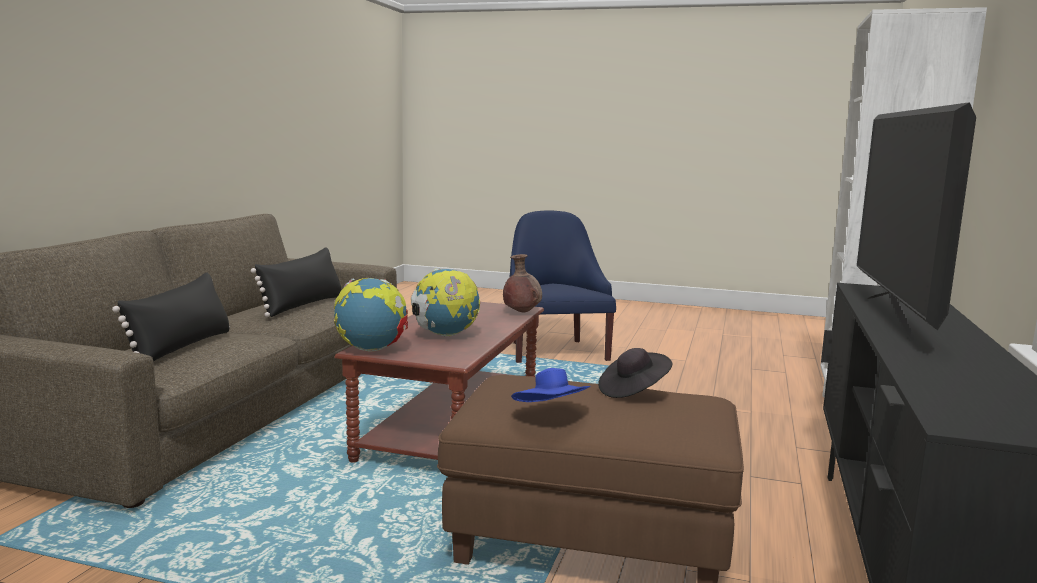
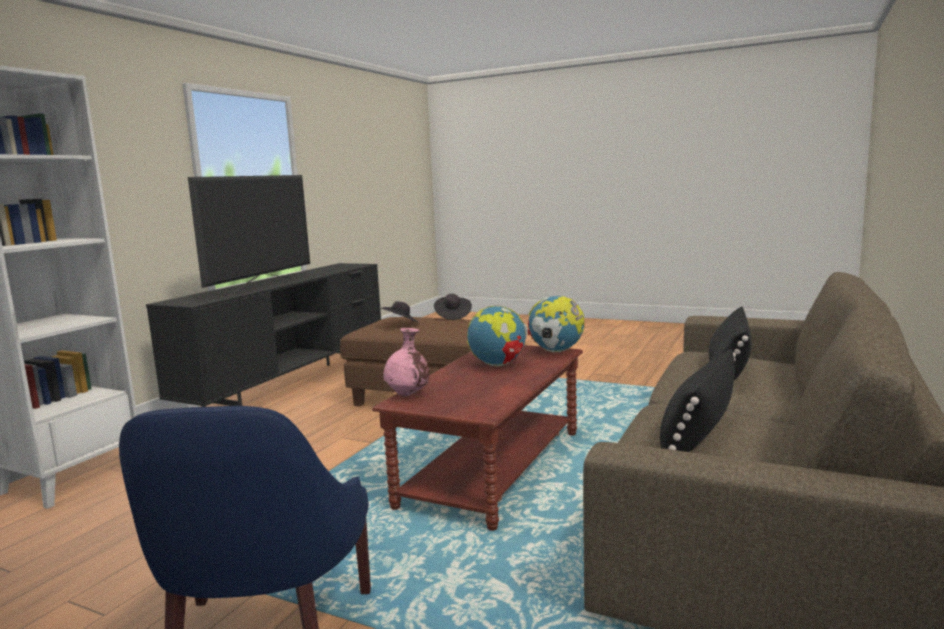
camera: 170 degrees left, 0 degrees up
(521, 312) = (408, 395): brown vase -> pink vase
(551, 413) = (452, 316): blue hat -> black hat

